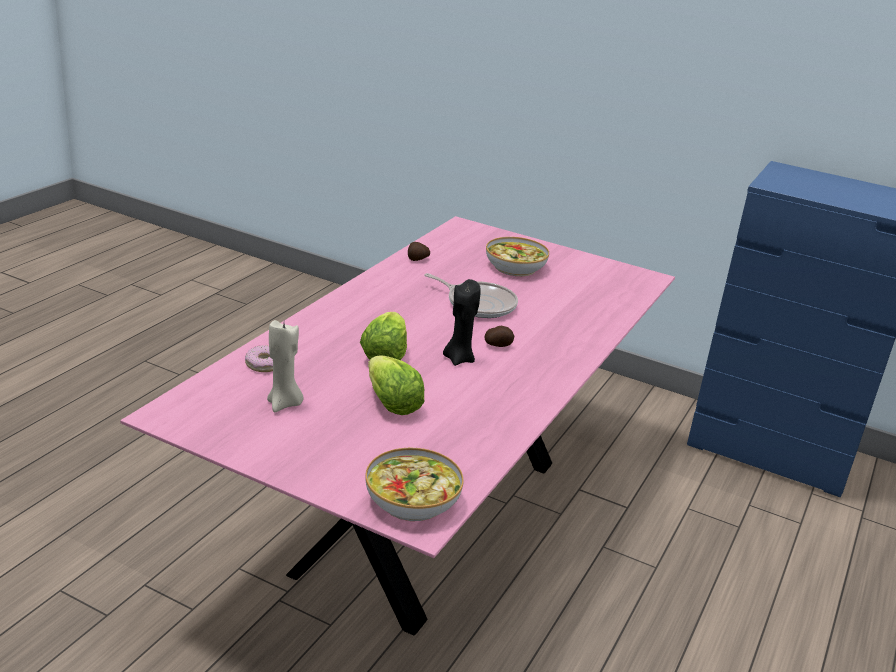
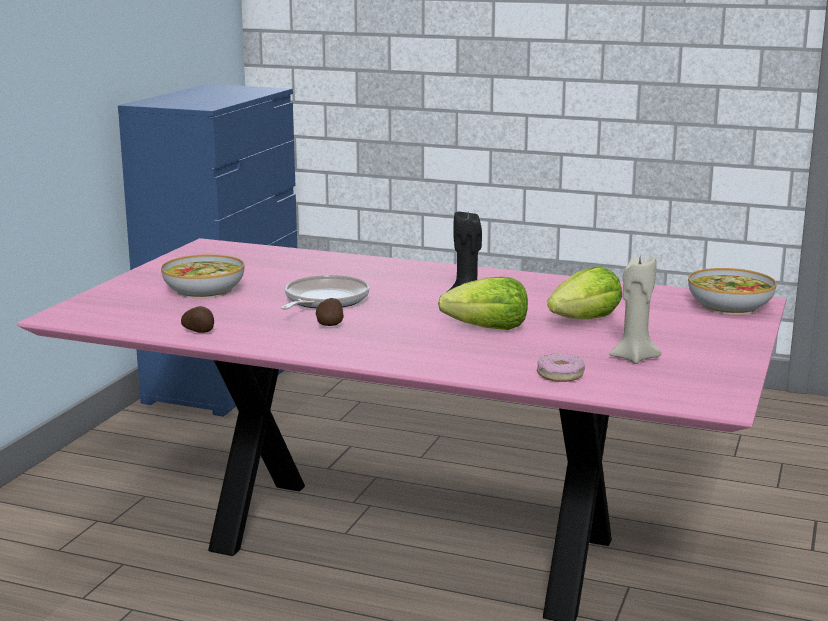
camera: 95 degrees left, 10 degrees down
(498, 345) = (422, 291): potato -> potato (330, 325)

